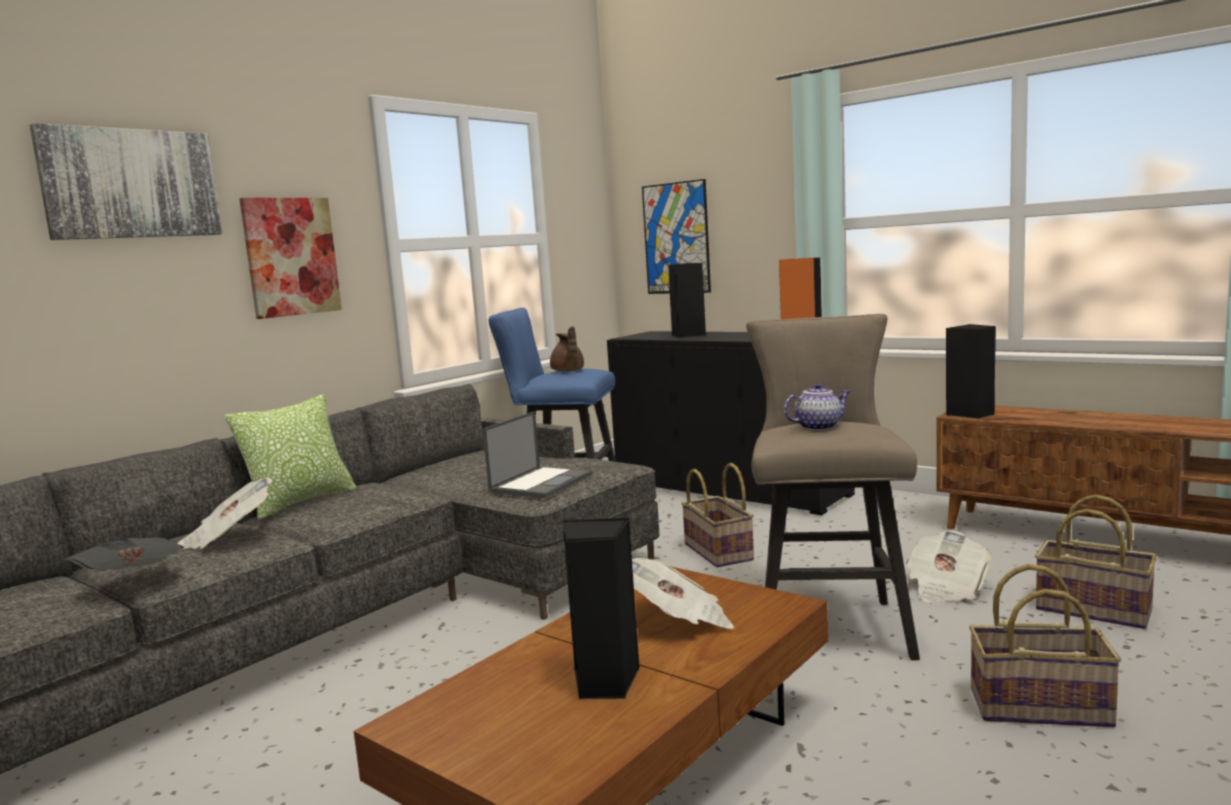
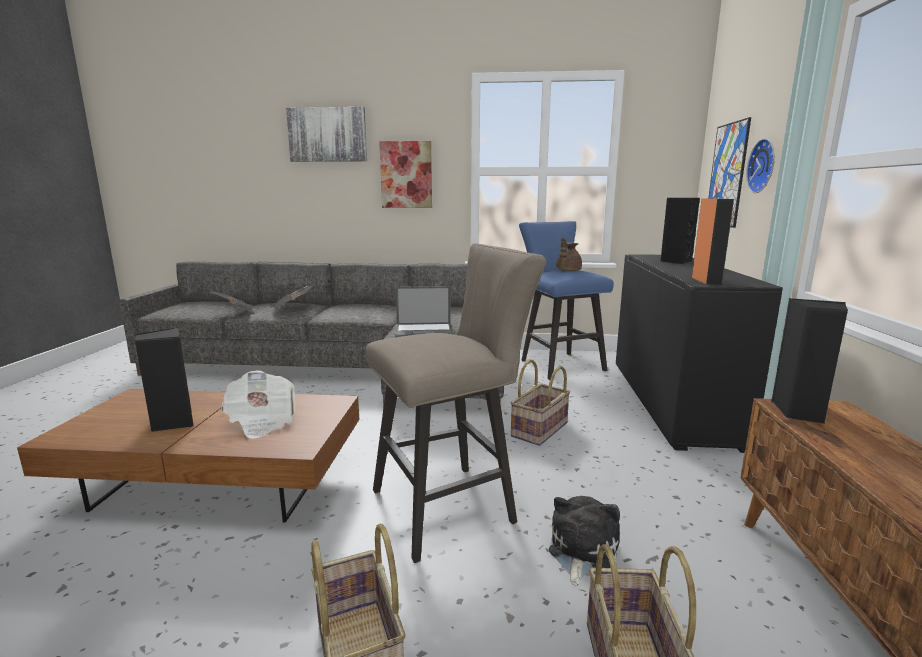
camera: 55 degrees right, 5 degrees up
(300, 502) = (352, 304): pillow -> none
(744, 227) = (764, 166): none -> wall clock
(818, 427) = (425, 339): teapot -> none
(945, 588) = (580, 551): newspaper -> plush toy

